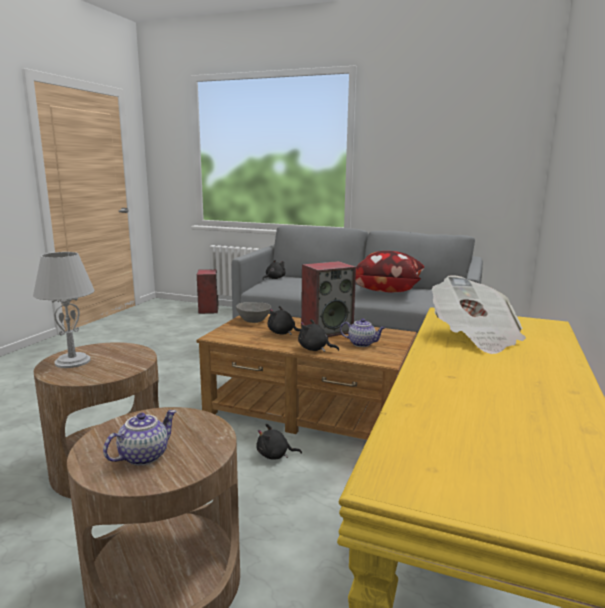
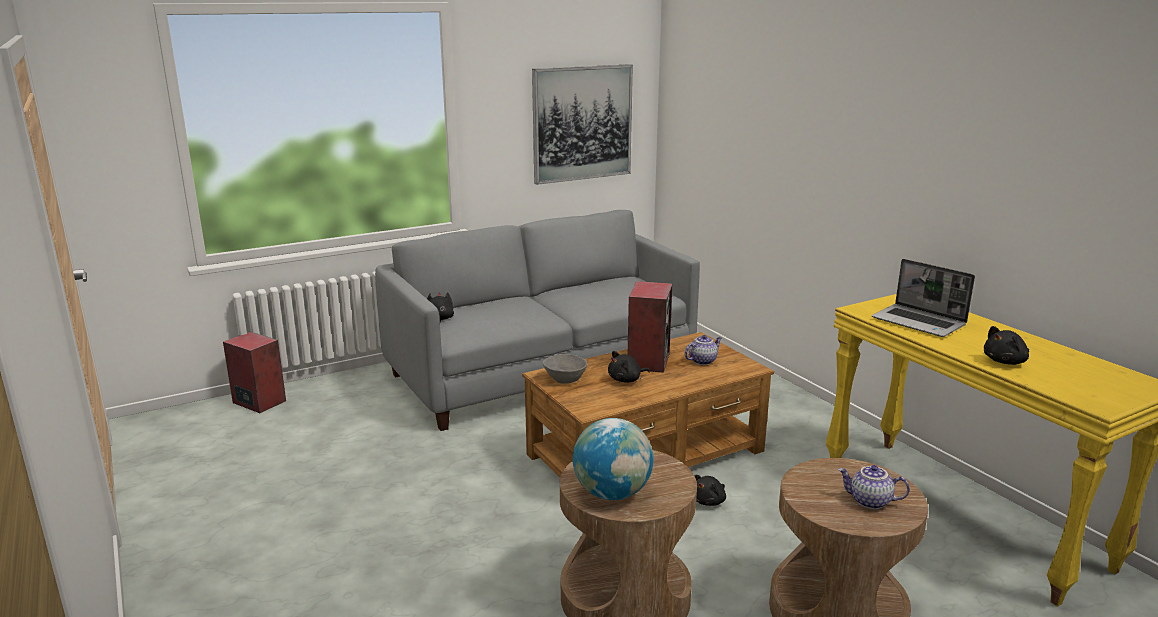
camera: 50 degrees left, 5 degrees up
(72, 361) = (612, 493): grey table lamp -> globe
(143, 456) = (869, 502): teapot -> teapot turned 60 degrees counterclockwise
(315, 349) = (690, 382): black plush toy -> black plush toy (1006, 361)
(386, 290) = (586, 294): pillow -> none
(463, 163) = (582, 123): none -> picture
(474, 337) = (919, 322): newspaper -> laptop

